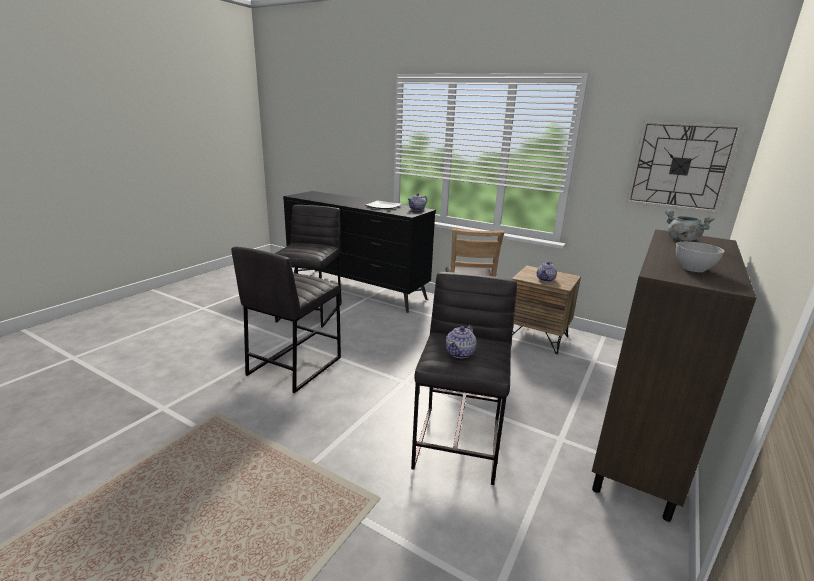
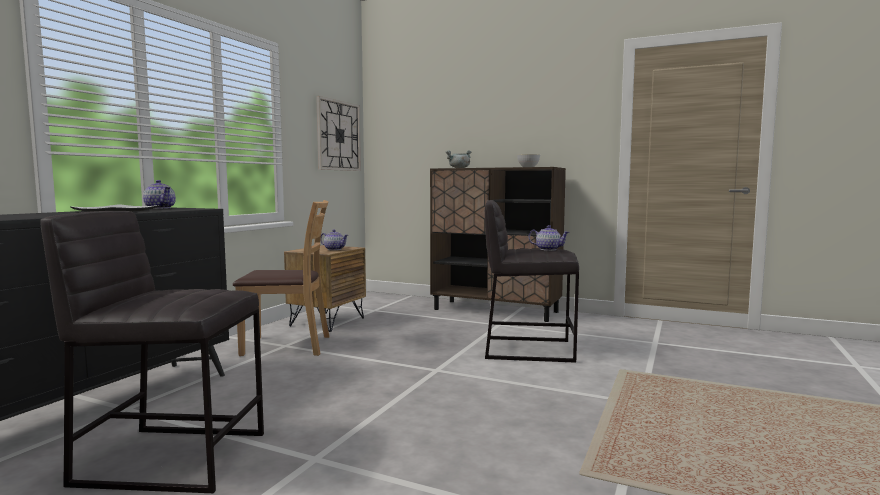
camera: 95 degrees left, 15 degrees down
(293, 366) = (417, 438): grey stool -> none

